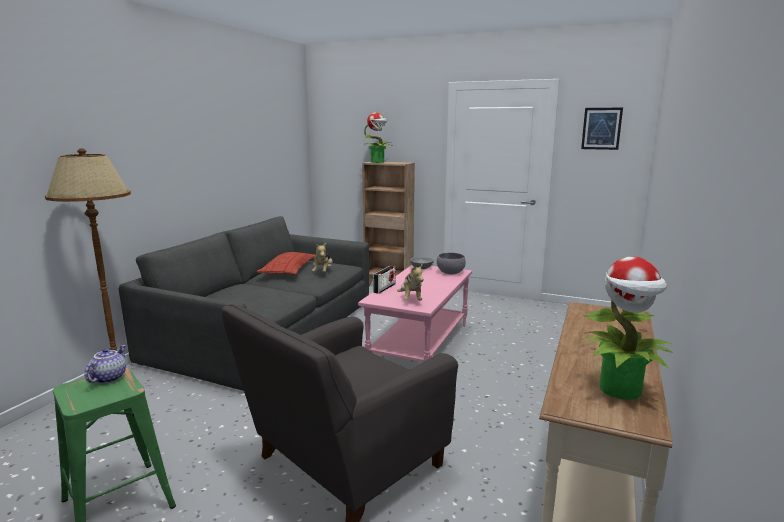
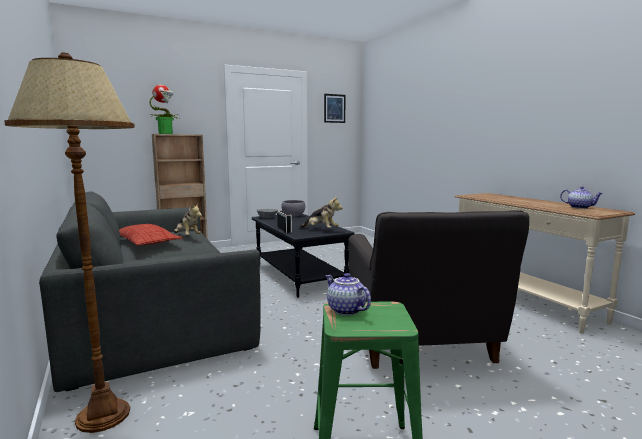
camera: 50 degrees left, 5 degrees down
(419, 343) = (298, 276): pink coffee table -> black coffee table
(621, 390) = (579, 207): potted plant -> teapot

